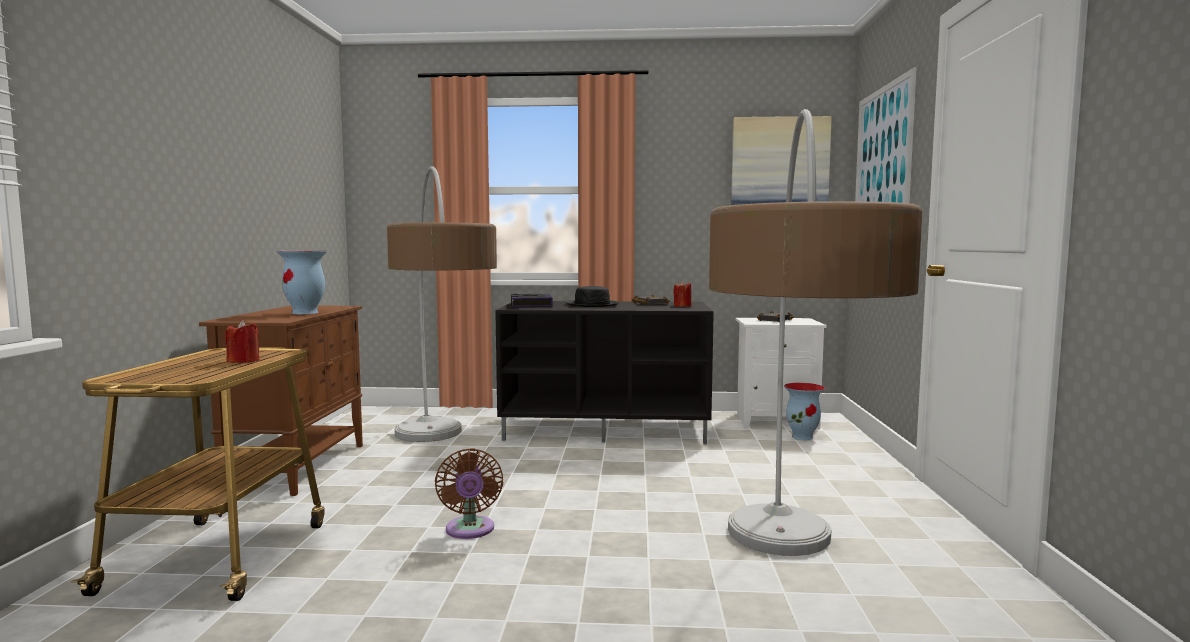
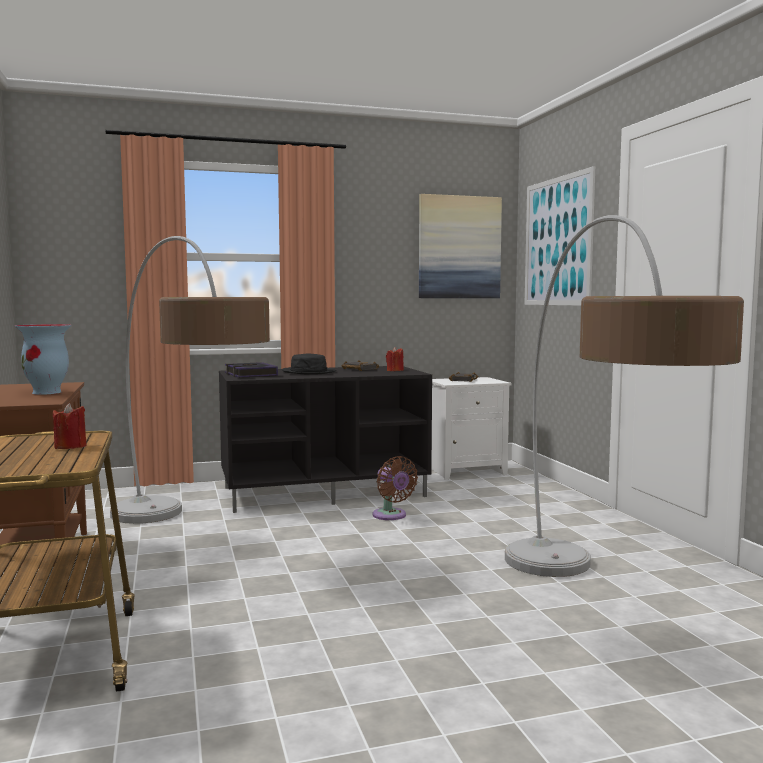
camera: 20 degrees left, 0 degrees up
(470, 531) = (288, 596): brown fan -> brown fan (391, 516)
(803, 437) = (500, 483): vase -> none

